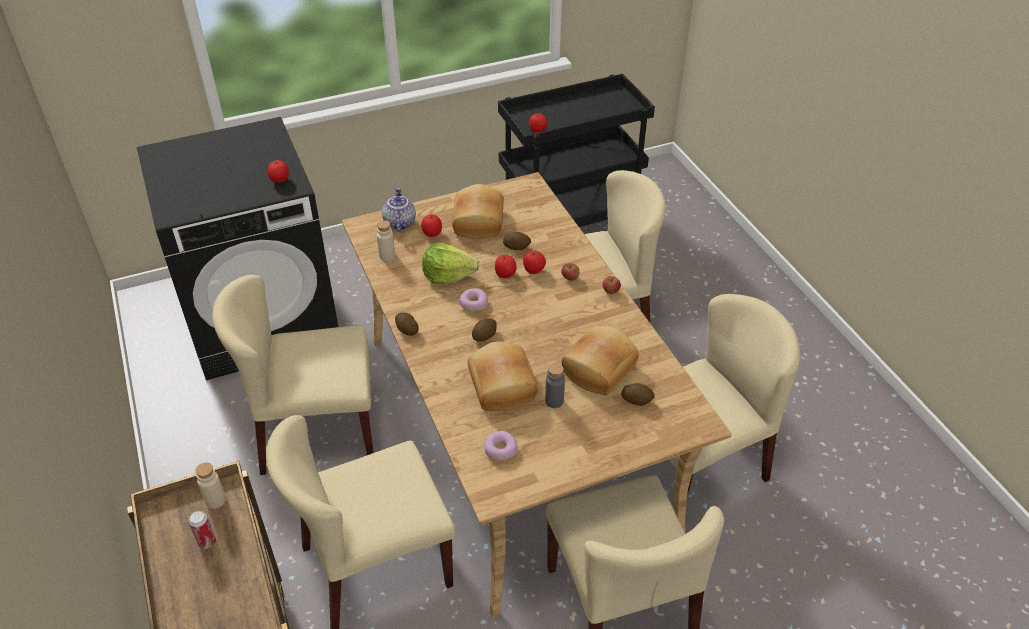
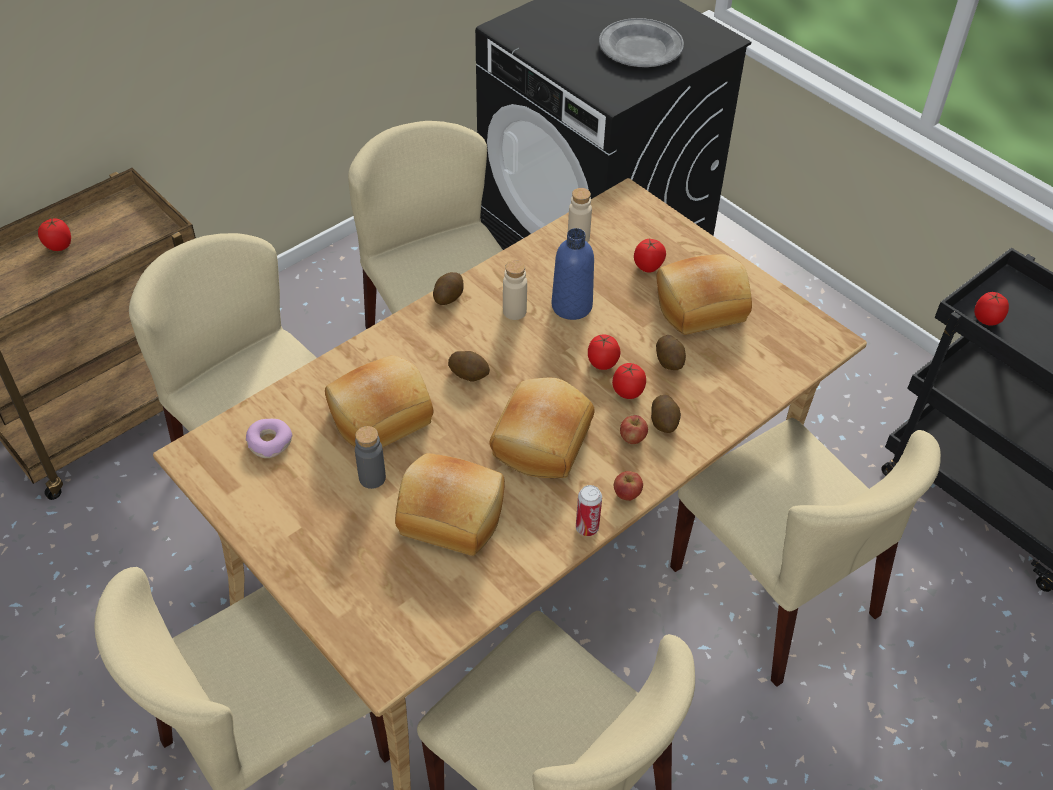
camera: 70 degrees right, 5 degrees up
(207, 542) = (96, 246): can -> can (587, 528)
(215, 500) = (150, 233): beige bottle -> beige bottle (514, 311)
(249, 161) = (641, 48): none -> grey plate
(279, 180) = (617, 83): tomato -> tomato (59, 246)
(399, 223) = (651, 229): teapot -> none
(448, 275) = (571, 306): lettuce -> blue bottle
(473, 304) = (526, 346): donut -> none
(555, 317) = (539, 440): none -> bread
(637, 400) = (406, 574): potato -> potato (664, 422)

